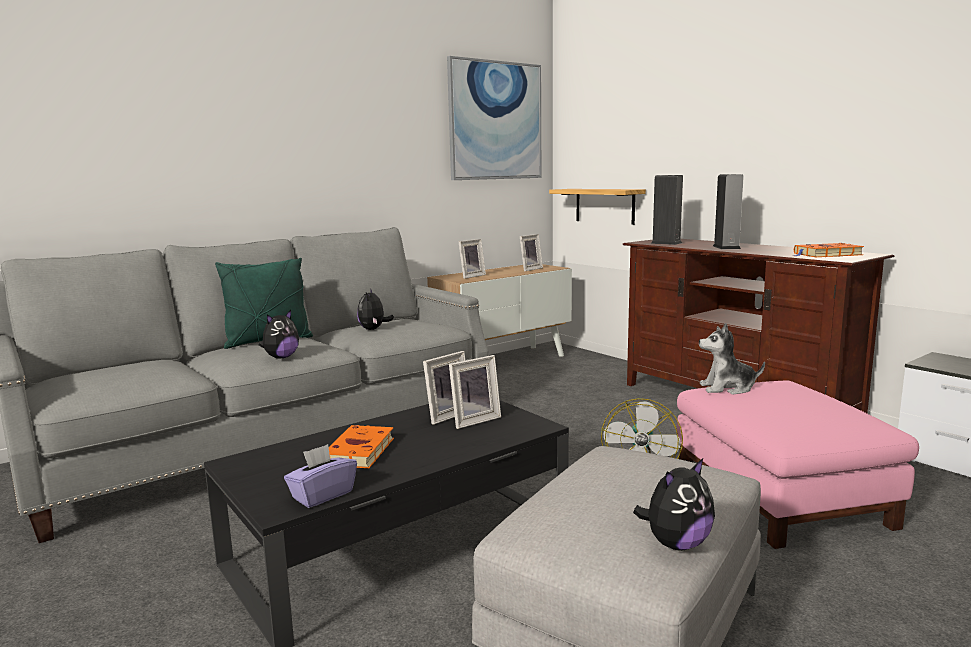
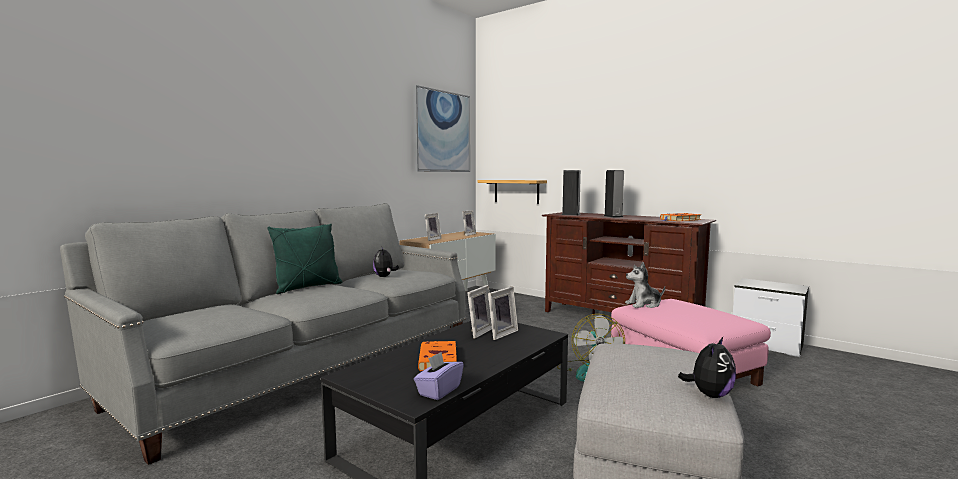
camera: 15 degrees left, 5 degrees down
(281, 357) = (332, 298): plush toy -> none

